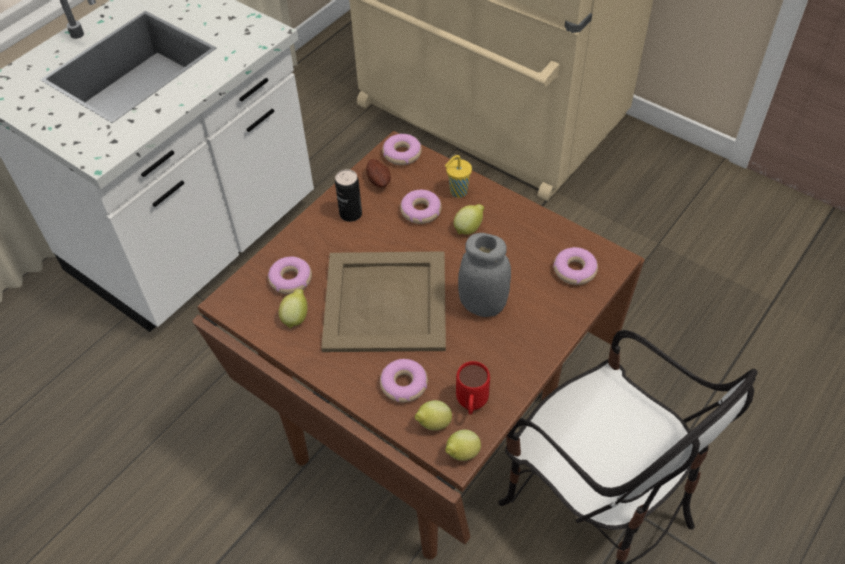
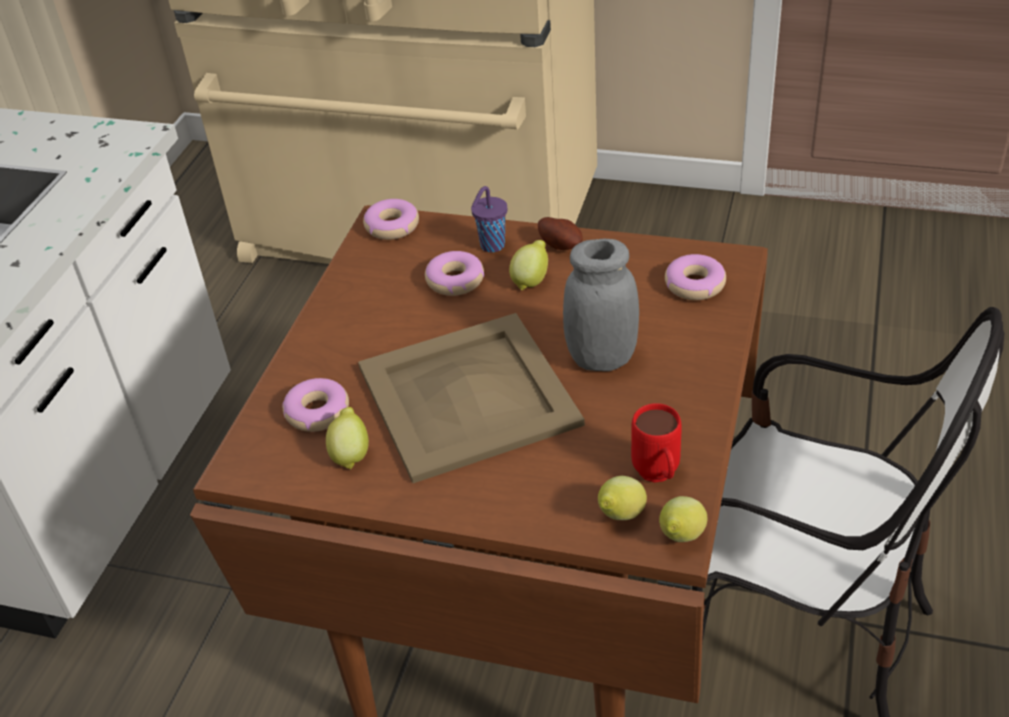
camera: 20 degrees left, 10 degrees down
(350, 214) = (360, 311): can -> none
(379, 181) = (378, 264): potato -> potato (561, 245)
(404, 384) = (551, 483): donut -> none
(457, 192) = (491, 246): yellow cup -> purple cup

